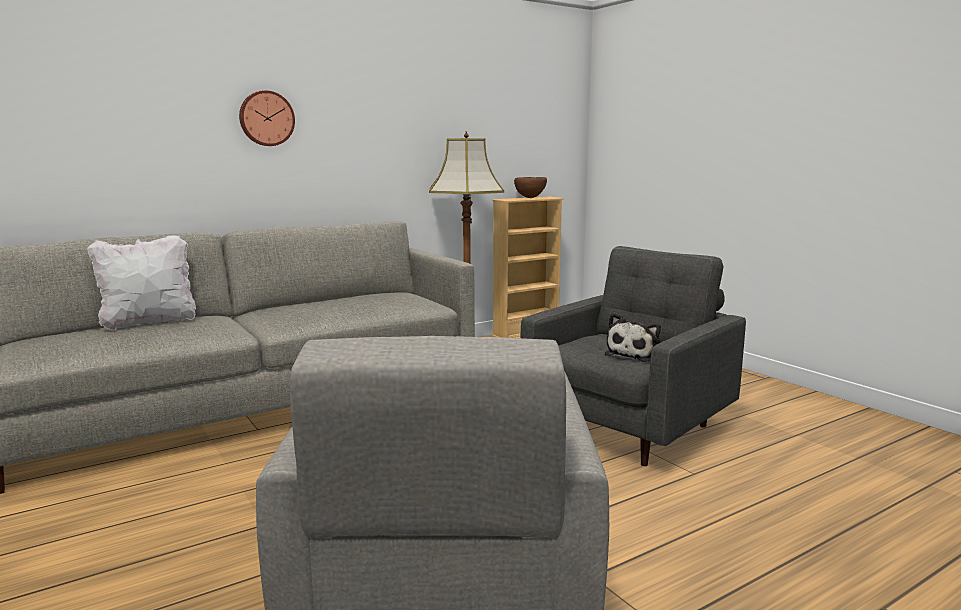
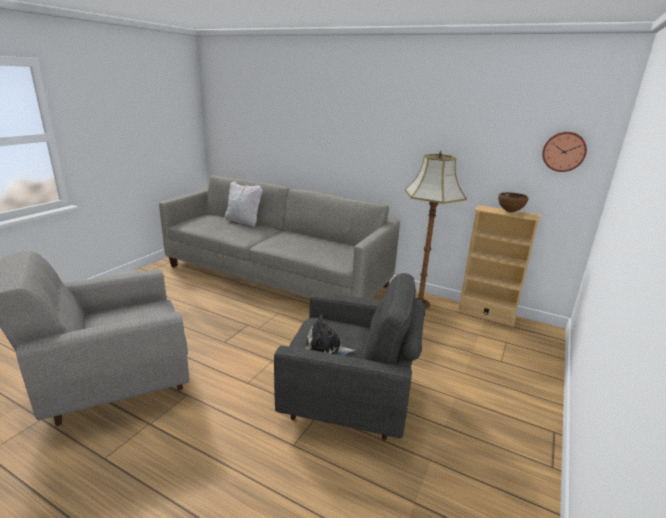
camera: 60 degrees right, 10 degrees up
(266, 118) = (331, 128): wall clock -> wall clock (564, 151)

